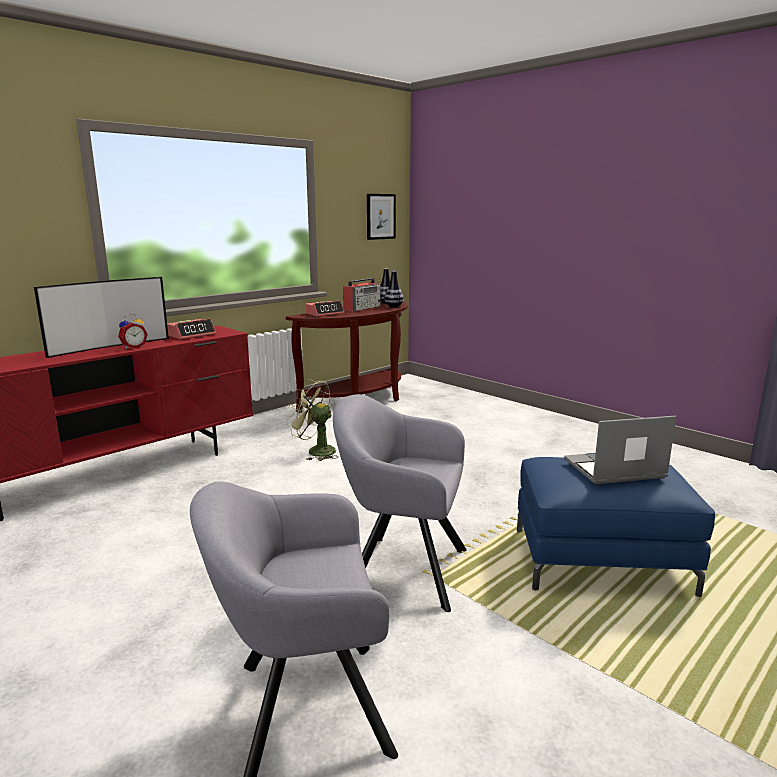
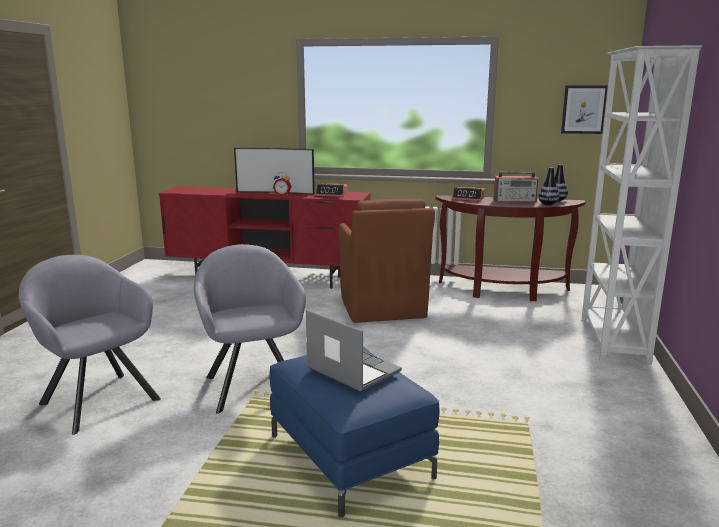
camera: 55 degrees right, 0 degrees up
(315, 451) = (382, 309): green fan -> brown armchair
(497, 406) = (612, 339): none -> white bookcase

